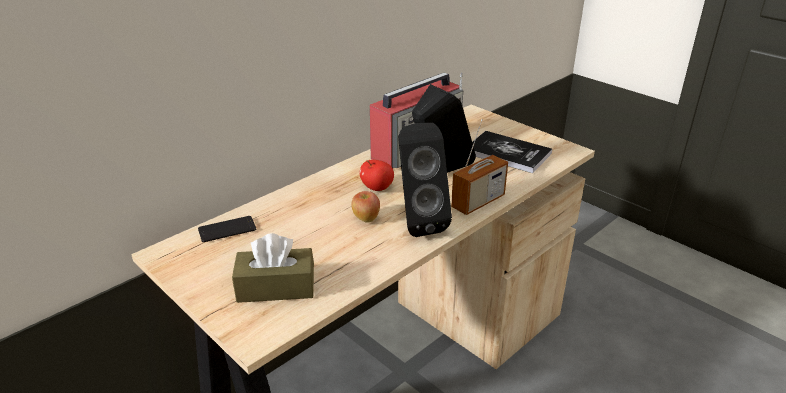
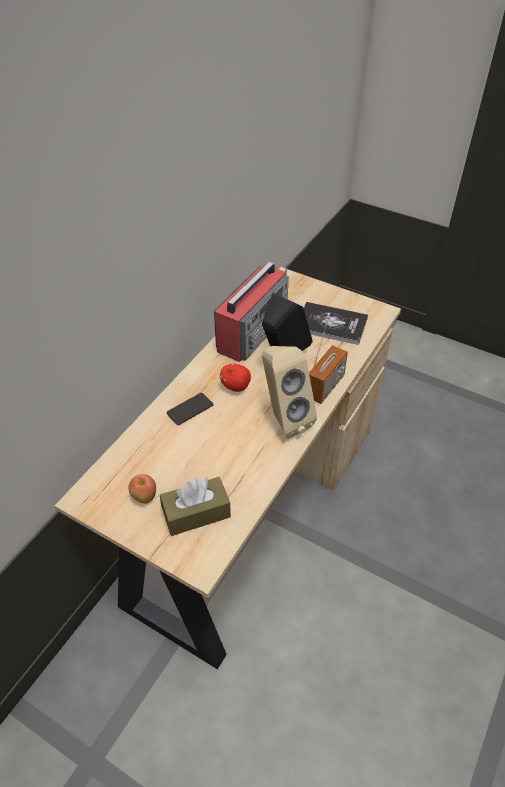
camera: 15 degrees left, 15 degrees up
(227, 230) = (126, 461): phone -> phone (190, 409)
(366, 219) = (240, 424): apple -> apple (144, 497)
(417, 222) = (283, 419): black speaker -> beige speaker

